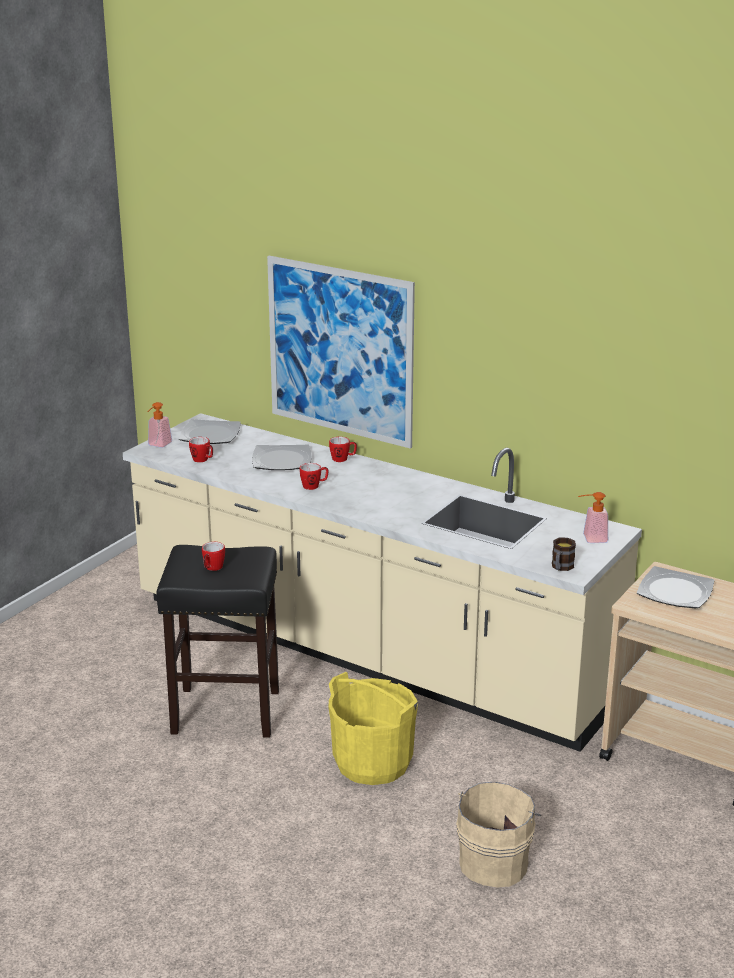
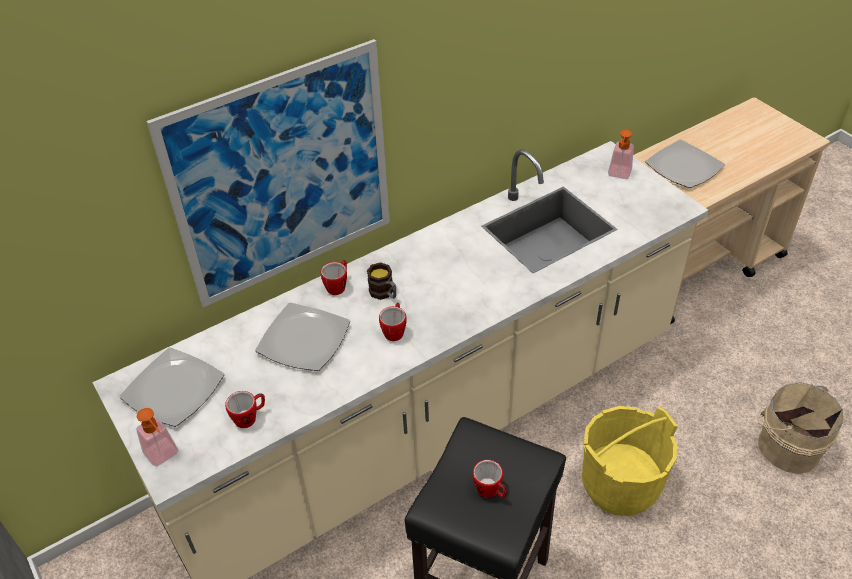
camera: 65 degrees left, 20 degrees up
(561, 567) = (668, 211): mug -> mug (384, 293)

